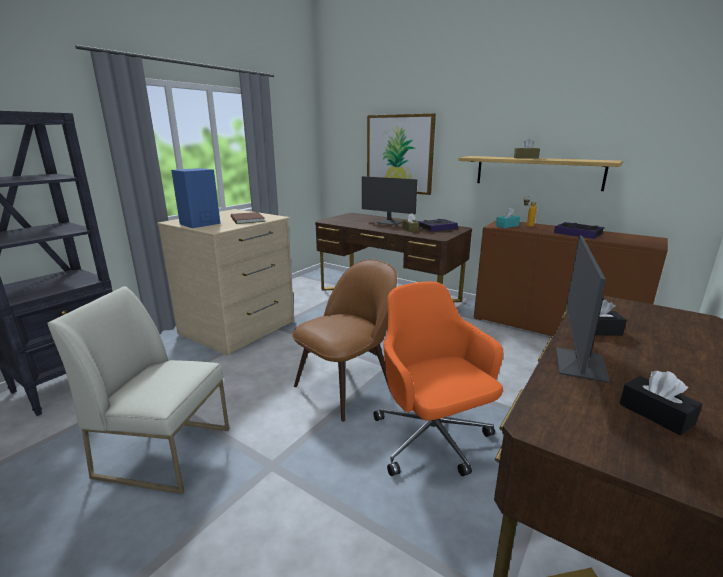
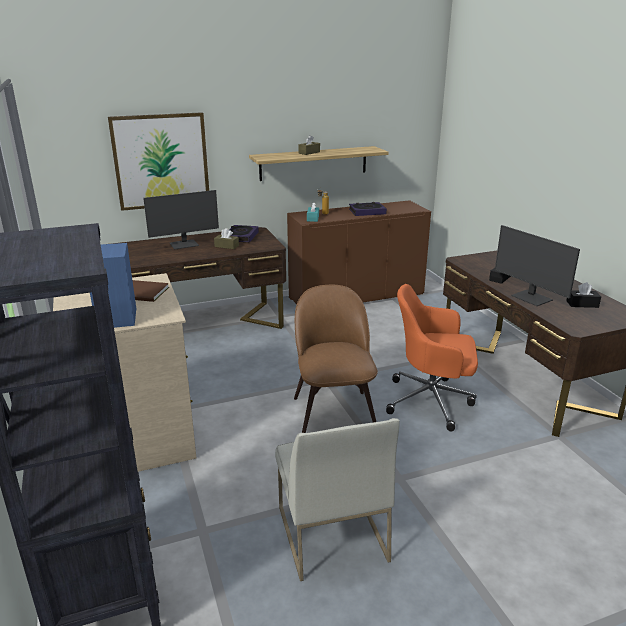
camera: 55 degrees left, 5 degrees up
(166, 451) = (330, 533): white chair -> white chair turned 60 degrees counterclockwise

